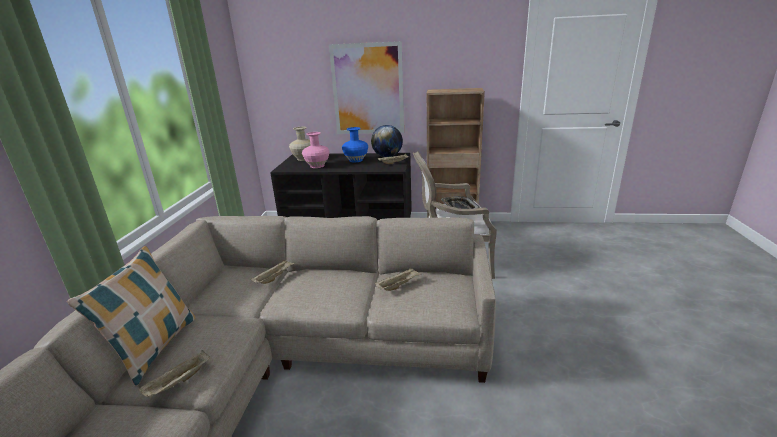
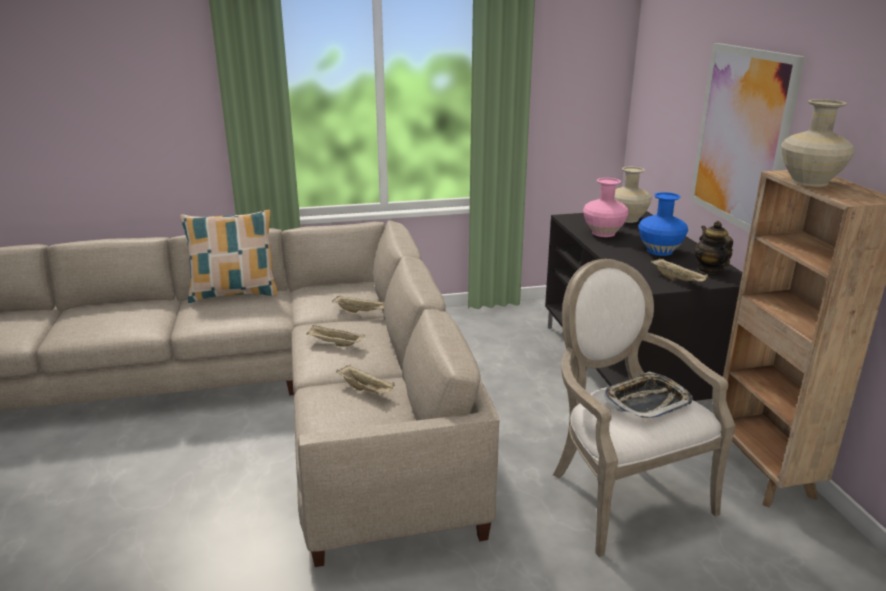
camera: 70 degrees right, 0 degrees up
(178, 382) = (190, 317): beige tray -> beige tray (334, 344)
(387, 156) = (710, 269): globe -> teapot
(448, 91) = (808, 182): none -> beige vase

